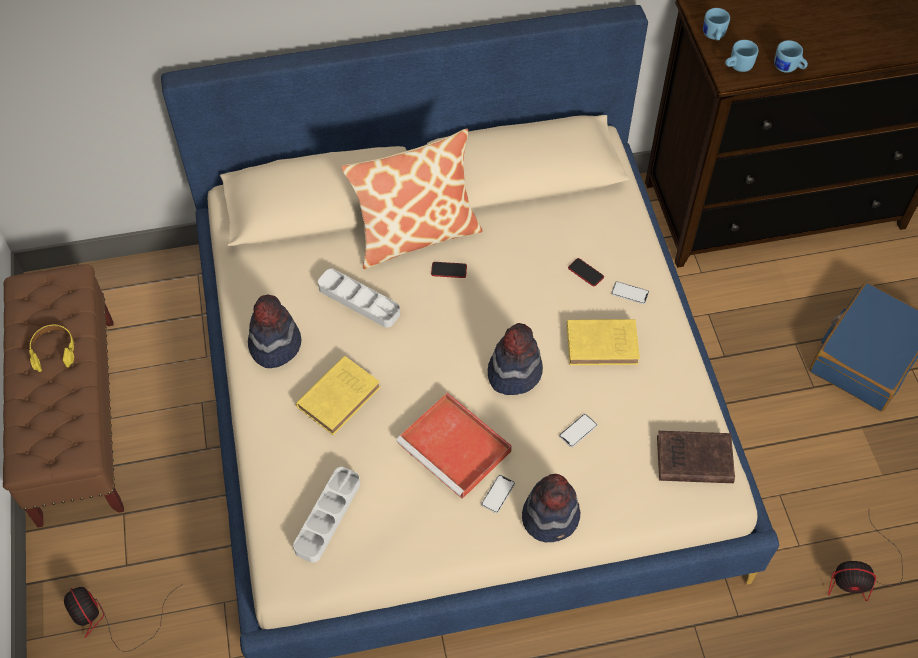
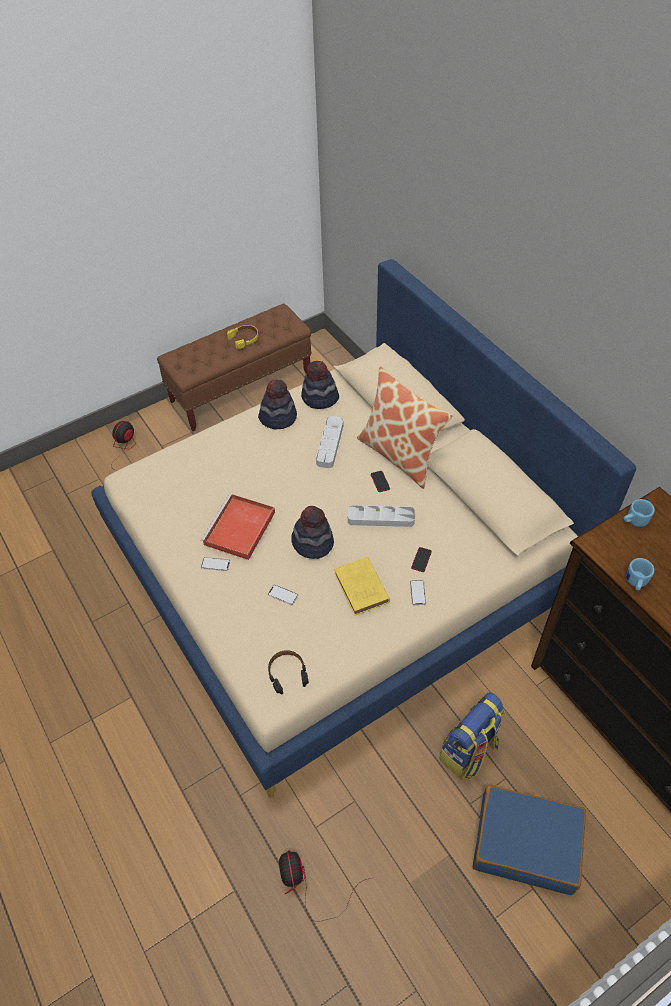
camera: 70 degrees right, 5 degrees down
(328, 516) = (167, 482): grey tray -> grey tray (381, 518)
(340, 396) = (254, 460): yellow book -> none
(551, 516) = (209, 599): hat -> hat (320, 398)
(691, 460) = (287, 673): brown book -> black headphones
(737, 66) = (610, 545): blue mug -> none
(756, 364) = (469, 752): none -> backpack

